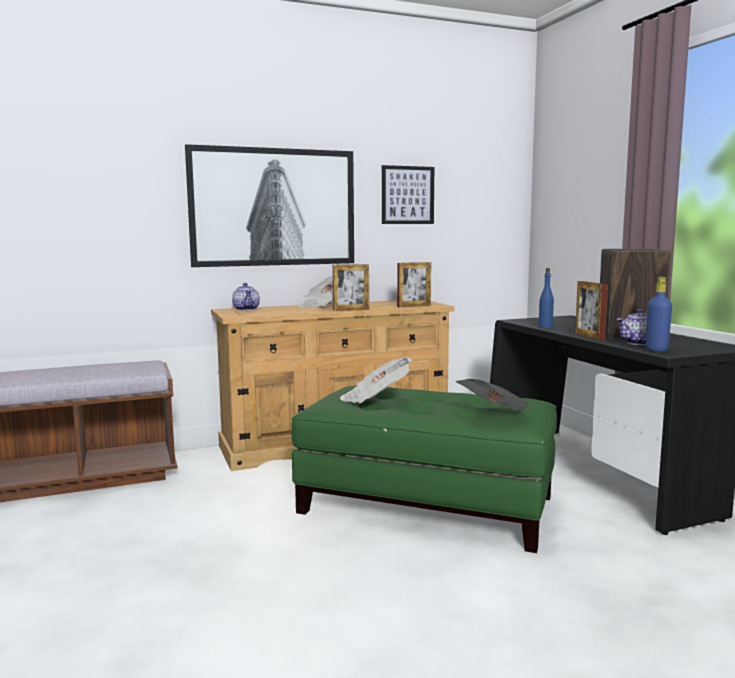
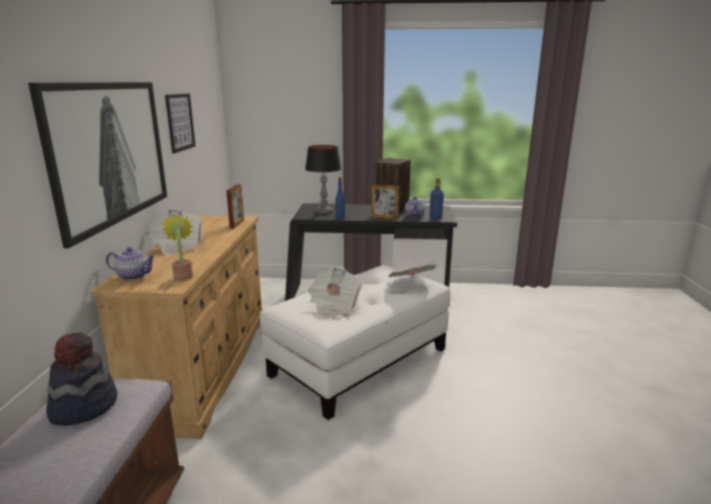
camera: 65 degrees left, 10 degrees up
(120, 366) = (84, 406): none -> hat
(259, 314) = (183, 275): none -> potted plant
(351, 310) = (221, 243): picture frame -> none
(427, 504) = (359, 361): green ottoman -> white ottoman
(553, 322) = (324, 212): none -> table lamp

